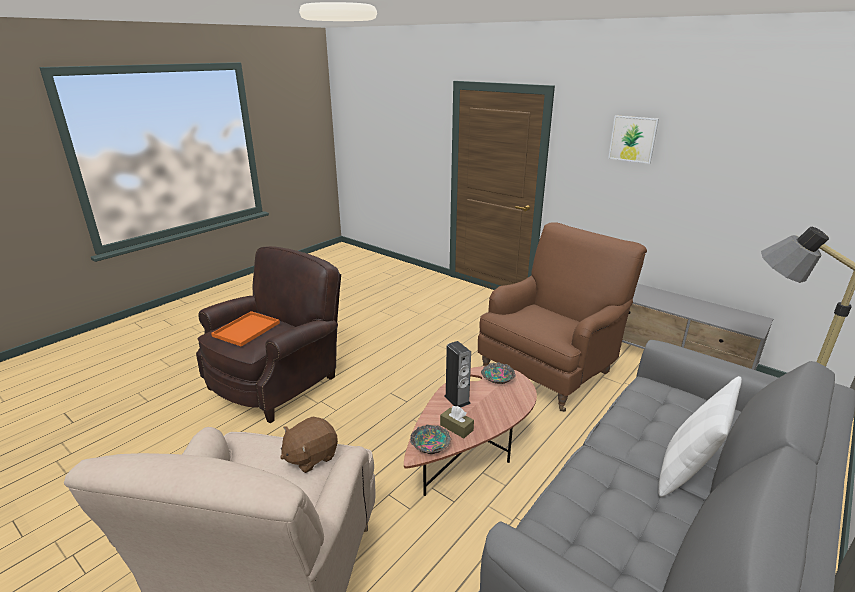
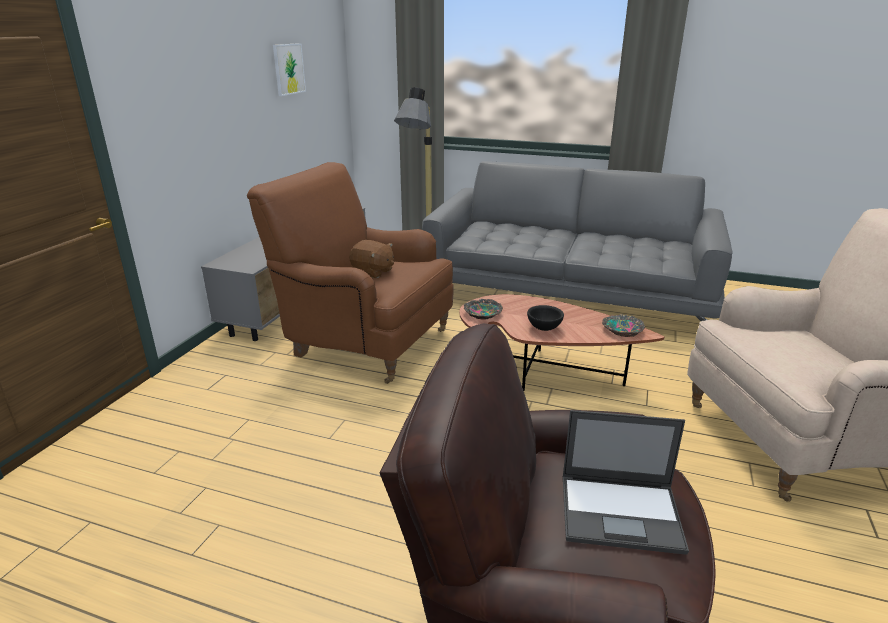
camera: 110 degrees left, 0 degrees up
(246, 330) = (622, 513): orange tray -> laptop
(310, 456) = (757, 338): brown plush toy -> brown plush toy (373, 272)
(456, 427) = (586, 322): brown tissue box -> none
(457, 399) = (543, 328): speaker -> black bowl
(633, 139) = (193, 59): picture -> picture (288, 69)
(687, 471) = (562, 234): white pillow -> none

